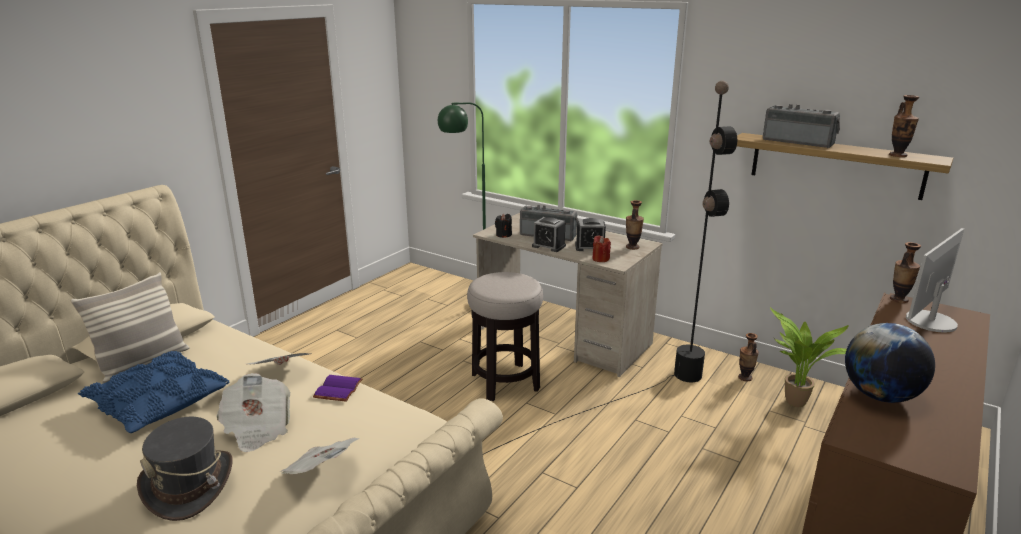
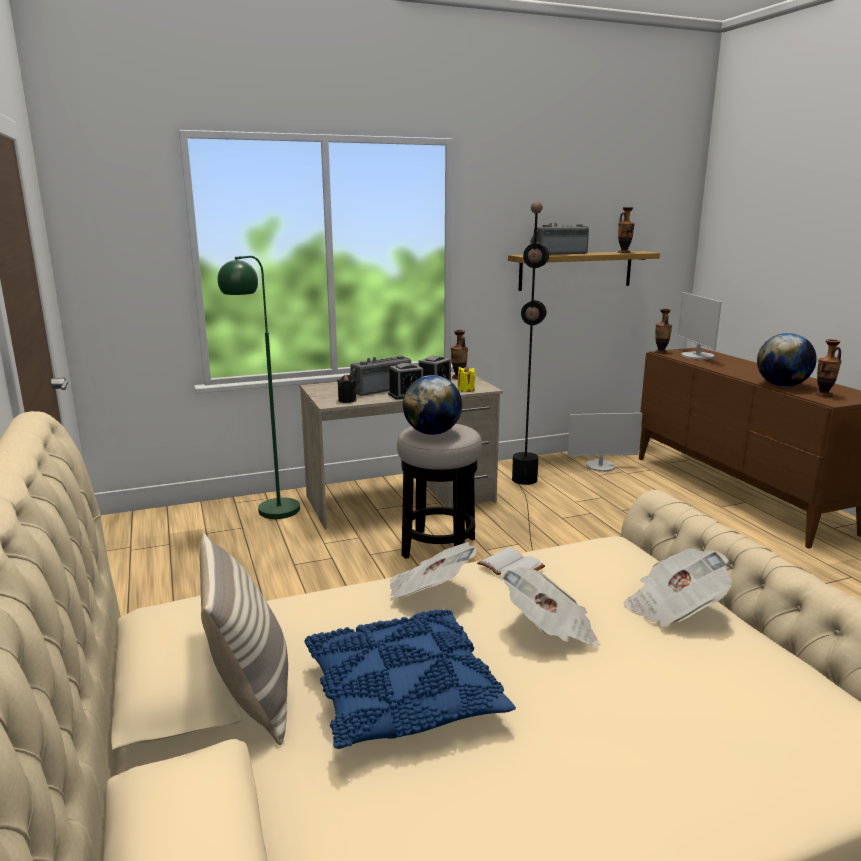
camera: 55 degrees left, 5 degrees down
(189, 485) = (657, 691): grey hat -> none
(339, 390) = (512, 566): purple book -> white book
(494, 282) = (432, 433): none -> globe
(600, 259) = (466, 389): red candle -> yellow candle
(745, 378) = (551, 466): vase -> vase (823, 395)
(794, 404) = (600, 466): potted plant -> monitor

